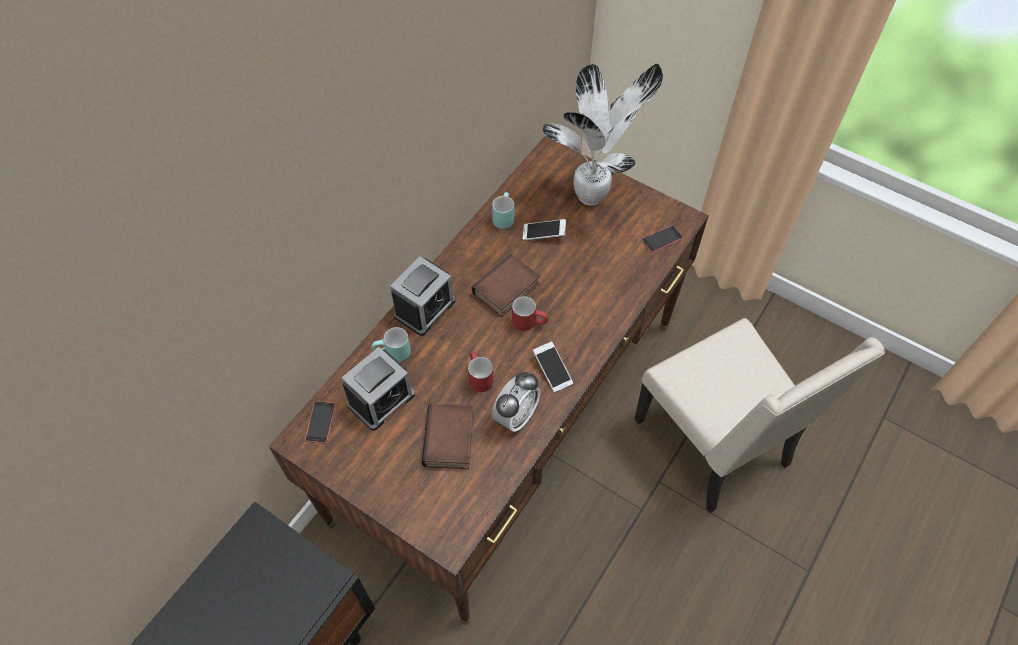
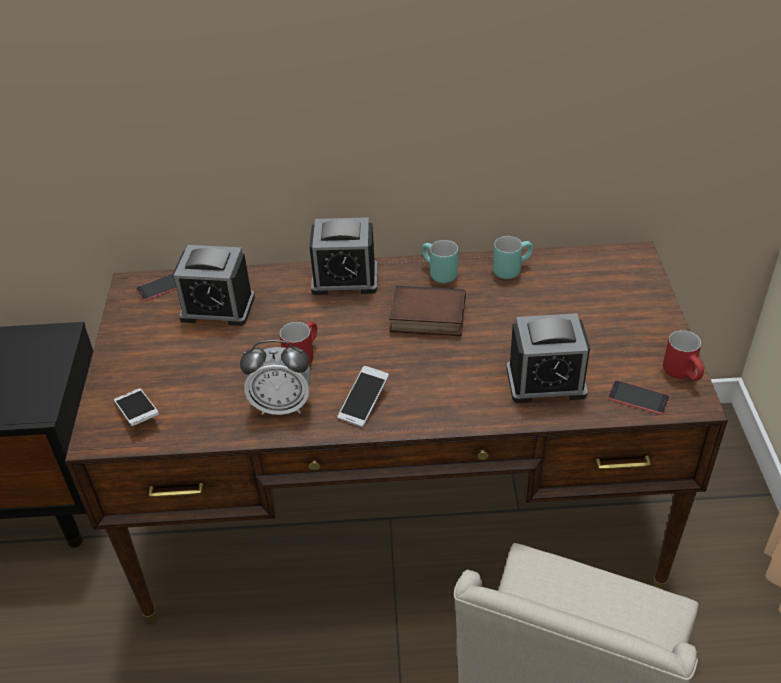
camera: 55 degrees right, 15 degrees down
(393, 355) = (273, 288): turquoise mug -> turquoise mug (437, 274)
(450, 440) = (213, 375): book -> none
(529, 322) = (405, 354): red mug -> red mug (684, 374)
(544, 234) = (526, 306): phone -> phone (138, 413)
(593, 196) = (623, 314): potted plant -> none
(614, 270) = (546, 382): none -> alarm clock

